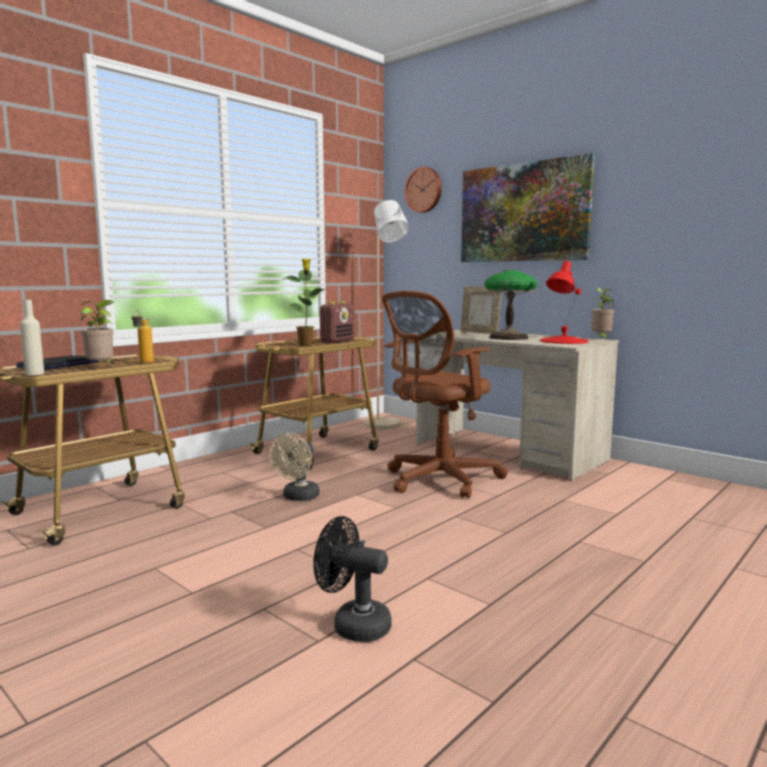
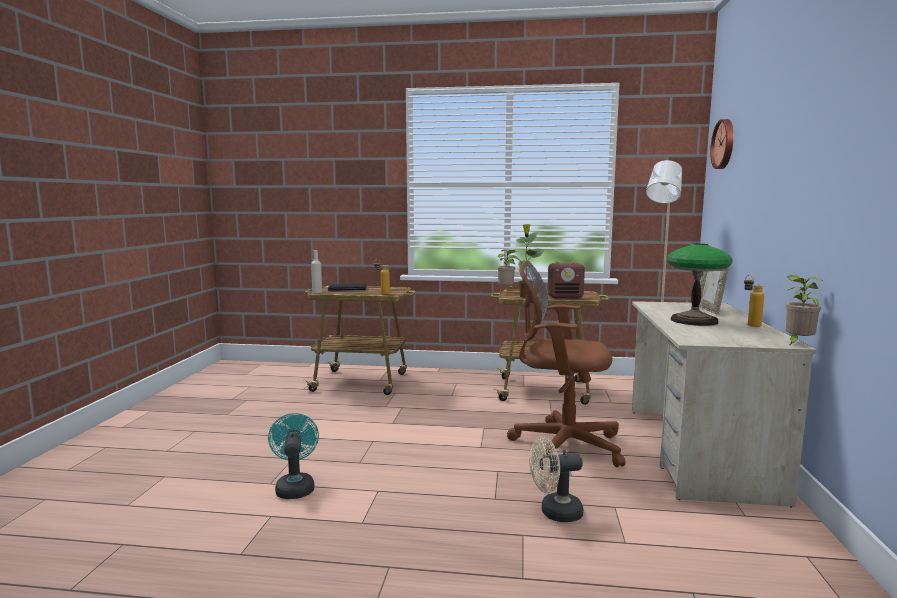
camera: 55 degrees right, 0 degrees up
(102, 368) = (354, 294): potted plant -> potted plant (507, 290)
(297, 497) = (449, 414): beige fan -> beige fan (554, 513)
(353, 625) = (295, 487): black fan -> turquoise fan
(523, 212) = (775, 171): picture -> none
(538, 335) = (750, 324): none -> bottle
(563, 341) = (723, 336): red table lamp -> none

